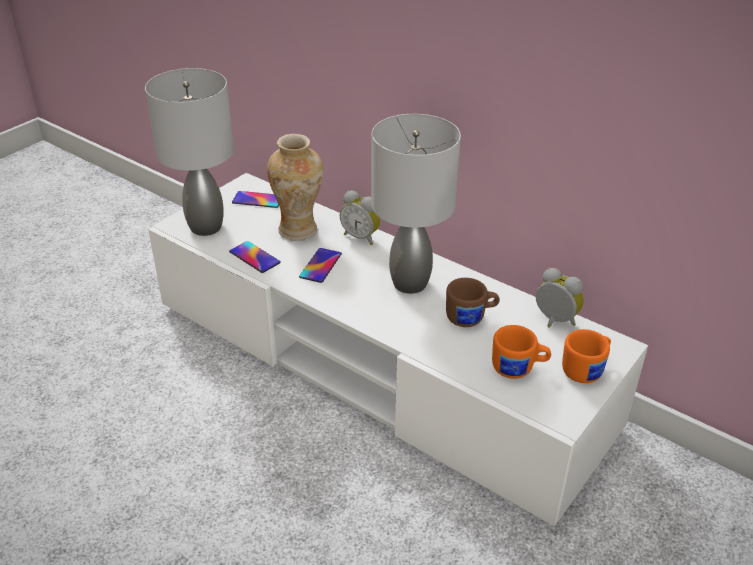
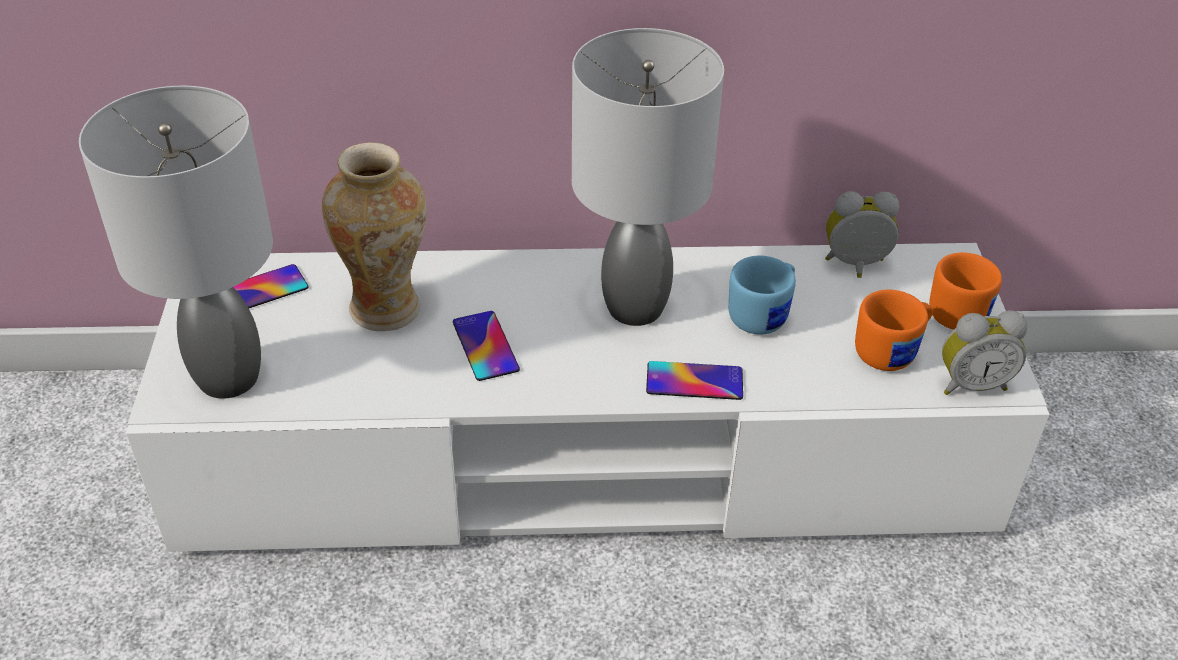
camera: 40 degrees left, 5 degrees up
(254, 257) = (371, 385): phone -> phone (694, 381)
(361, 237) = (489, 273): alarm clock -> alarm clock (971, 384)
(471, 318) = (764, 315): brown mug -> blue mug

